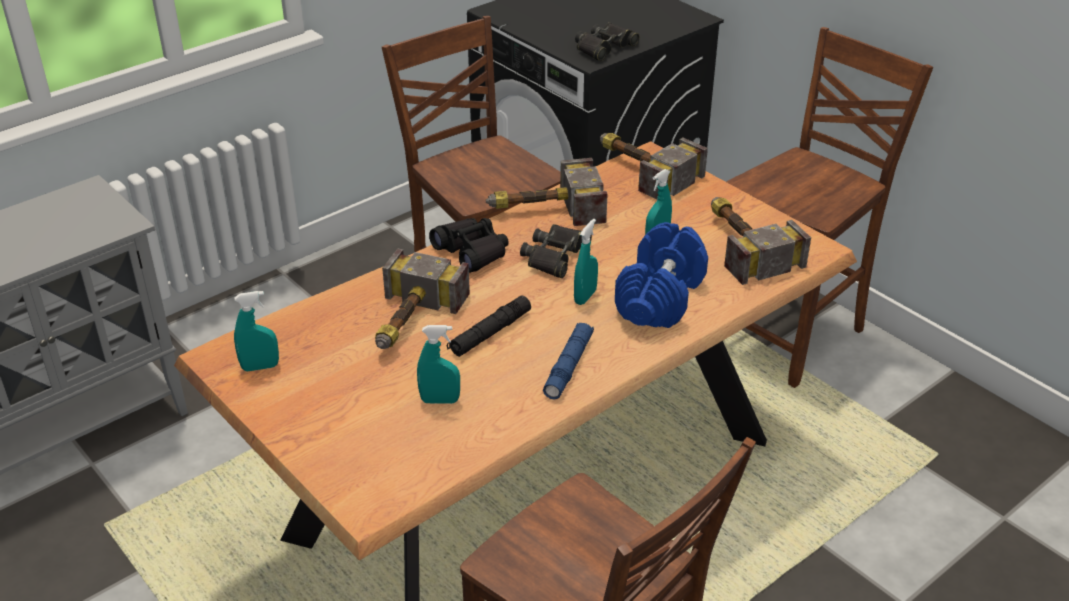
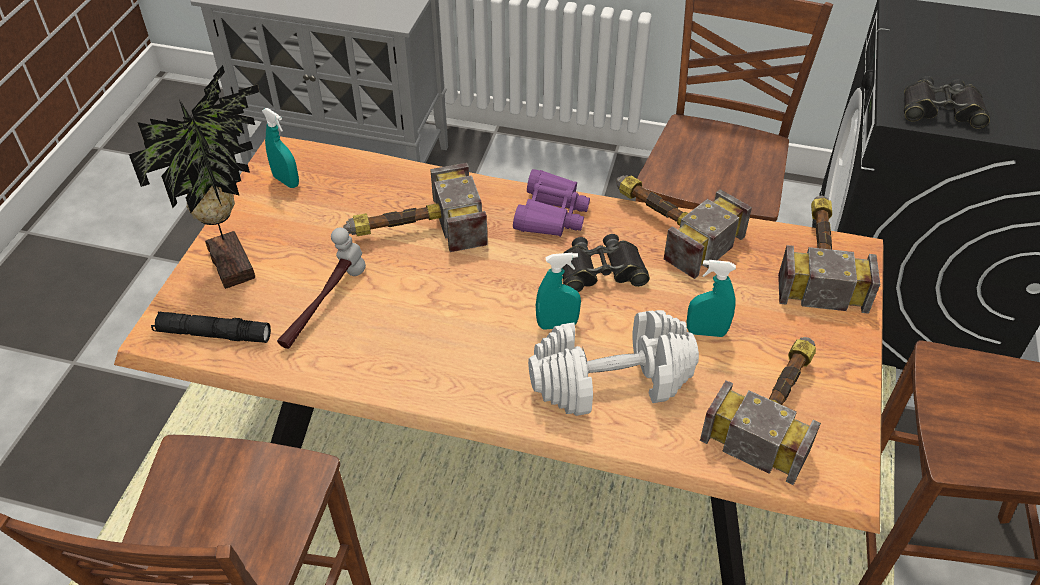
camera: 55 degrees right, 10 degrees up
(329, 432) = (235, 262): none -> potted plant
(440, 400) = (323, 305): turquoise spray bottle -> hammer
(472, 252) = (551, 214): black binoculars -> purple binoculars
(490, 333) = (442, 288): black flashlight -> black flashlight (213, 334)
(568, 366) = (439, 367): blue flashlight -> none
(660, 297) = (611, 382): blue dumbbell -> white dumbbell

